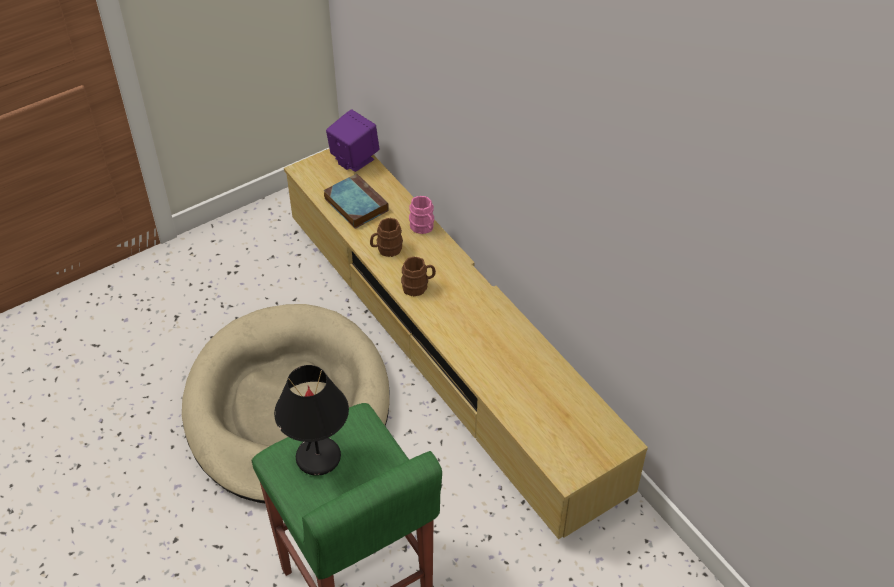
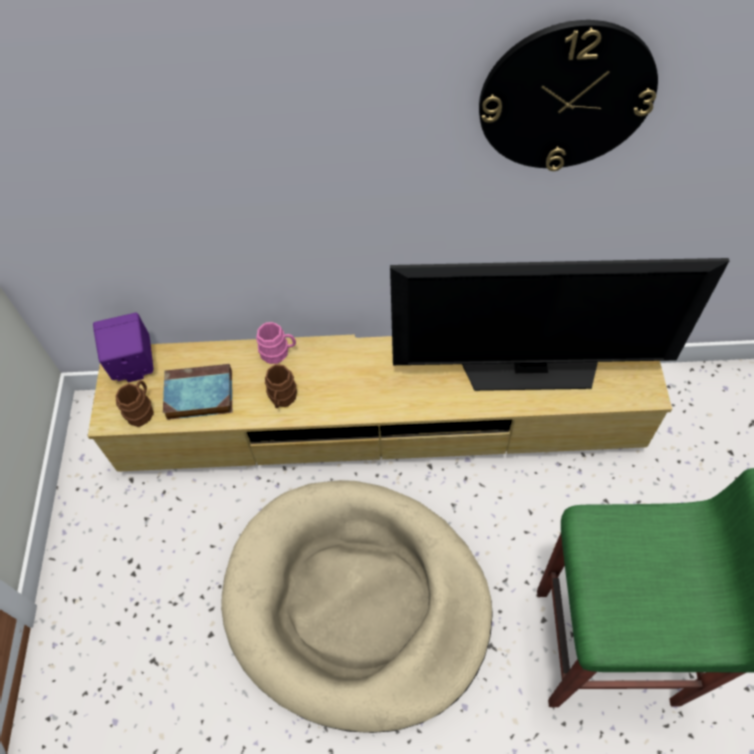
camera: 55 degrees left, 10 degrees up
(318, 456) = (627, 590): black table lamp -> none
(418, 286) = (351, 395): brown mug -> brown mug (141, 410)
(529, 384) = (530, 368): none -> television
(599, 160) = (566, 97): none -> wall clock

